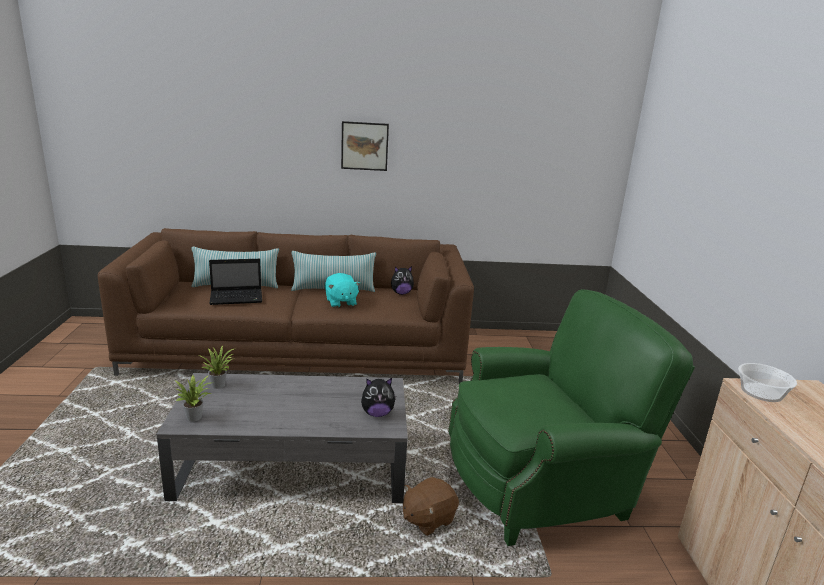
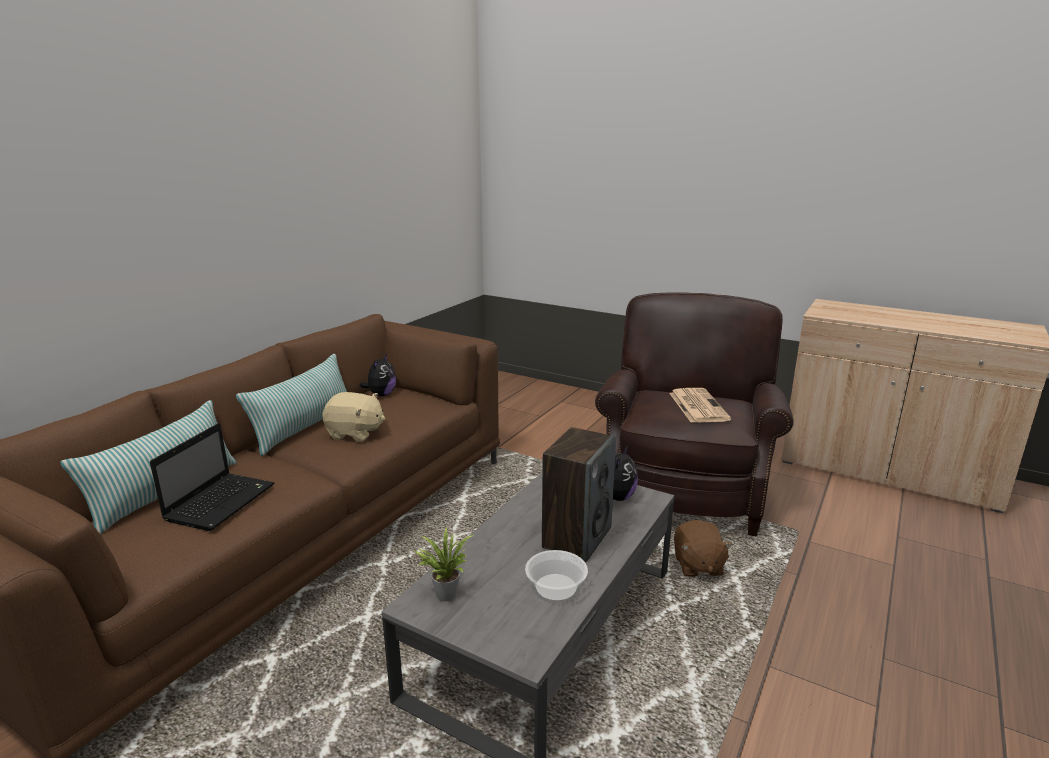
camera: 55 degrees left, 0 degrees up
(196, 416) = (519, 633): potted plant -> none
(310, 410) = (576, 537): none -> speaker
(340, 302) = (355, 433): turquoise plush toy -> beige plush toy
(364, 146) = (241, 207): picture -> none
(533, 401) = (697, 406): none -> newspaper
(543, 483) = (684, 487): green armchair -> brown armchair
(762, 392) = (829, 314): bowl -> bowl (556, 588)

